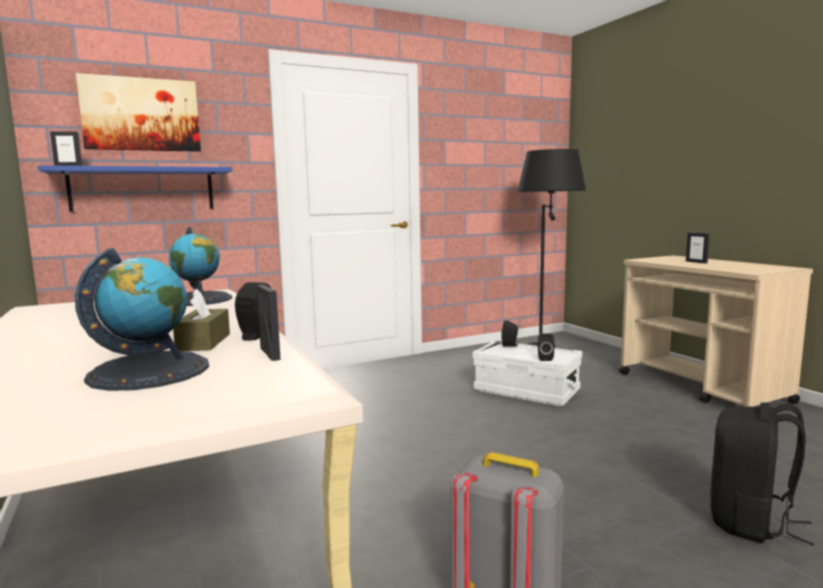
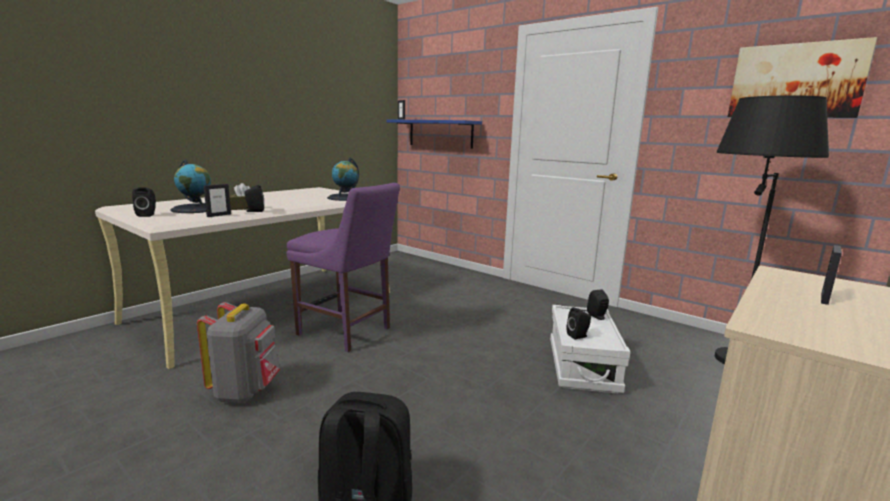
camera: 65 degrees right, 5 degrees up
(141, 115) = (444, 86): picture -> picture (796, 81)
(165, 406) = (147, 215): none -> black speaker
(360, 491) = (347, 332): none -> purple chair

